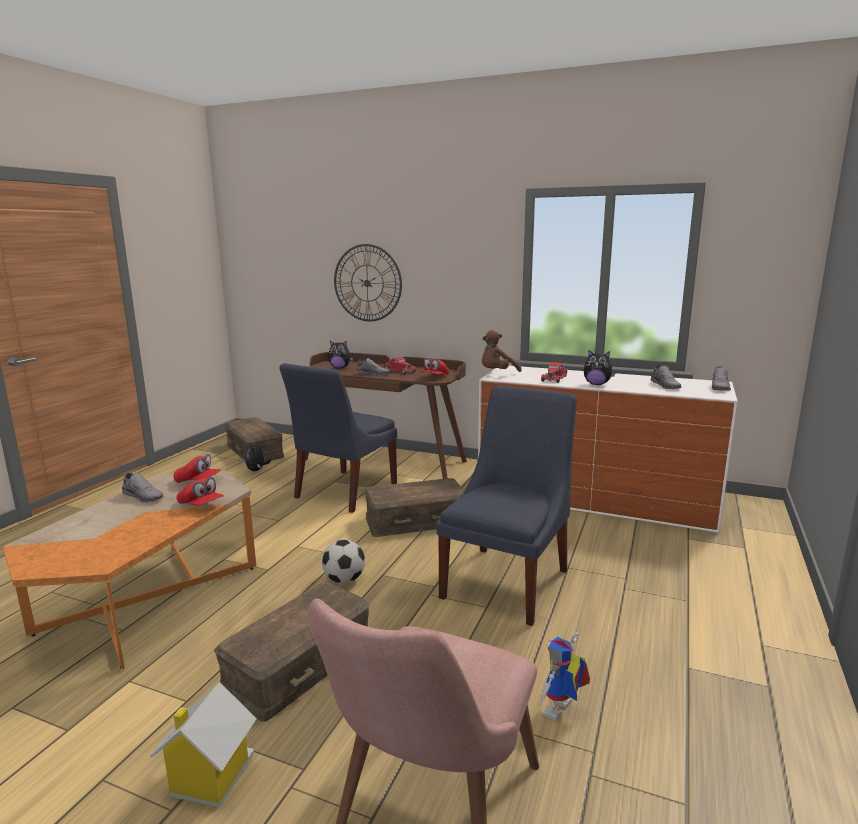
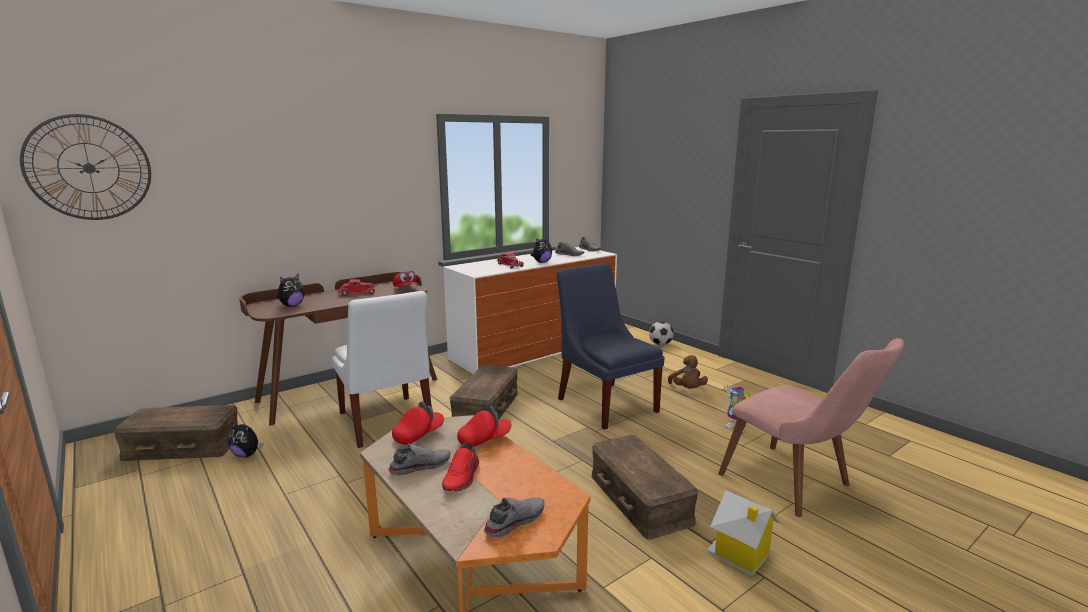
camera: 60 degrees left, 0 degrees up
(128, 515) = (462, 478): none -> red shoe
(343, 492) = (386, 423): blue chair -> white chair
(344, 580) = (544, 457): football -> football (660, 344)
(367, 283) = (282, 208): wall clock -> wall clock (89, 168)
(373, 374) = (347, 301): grey shoe -> grey shoe (514, 521)
(497, 373) = (468, 271): brown plush toy -> brown plush toy (687, 389)

